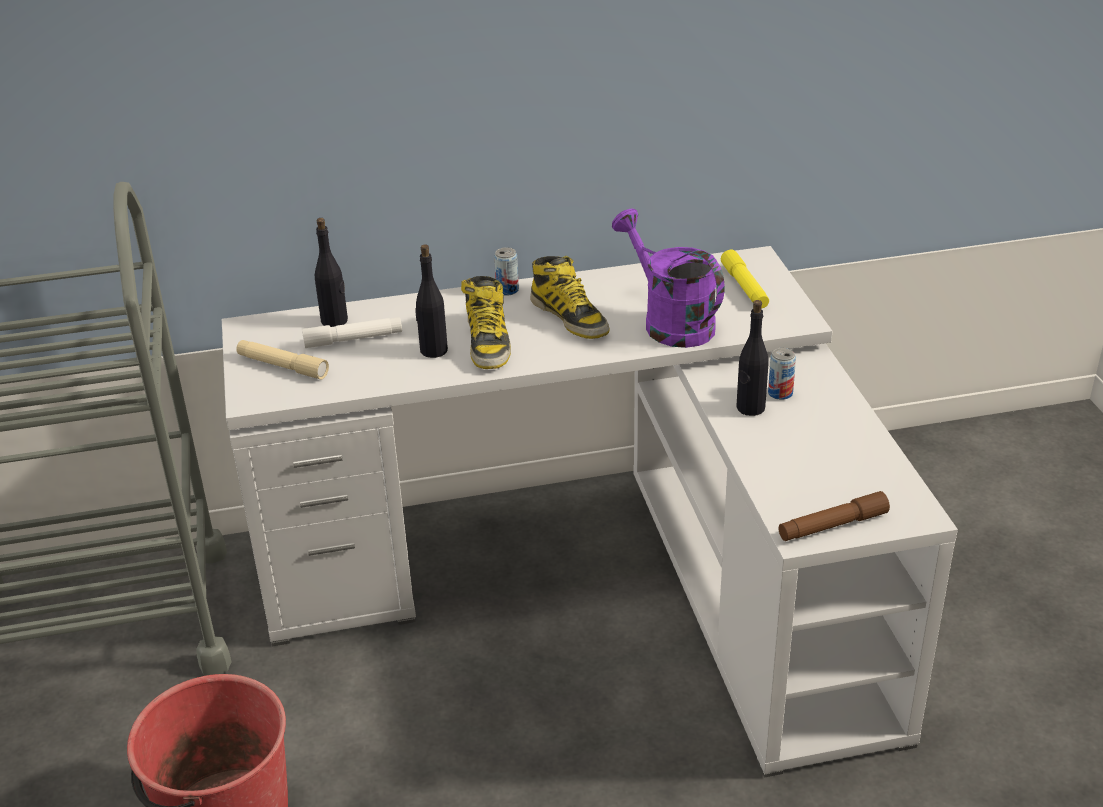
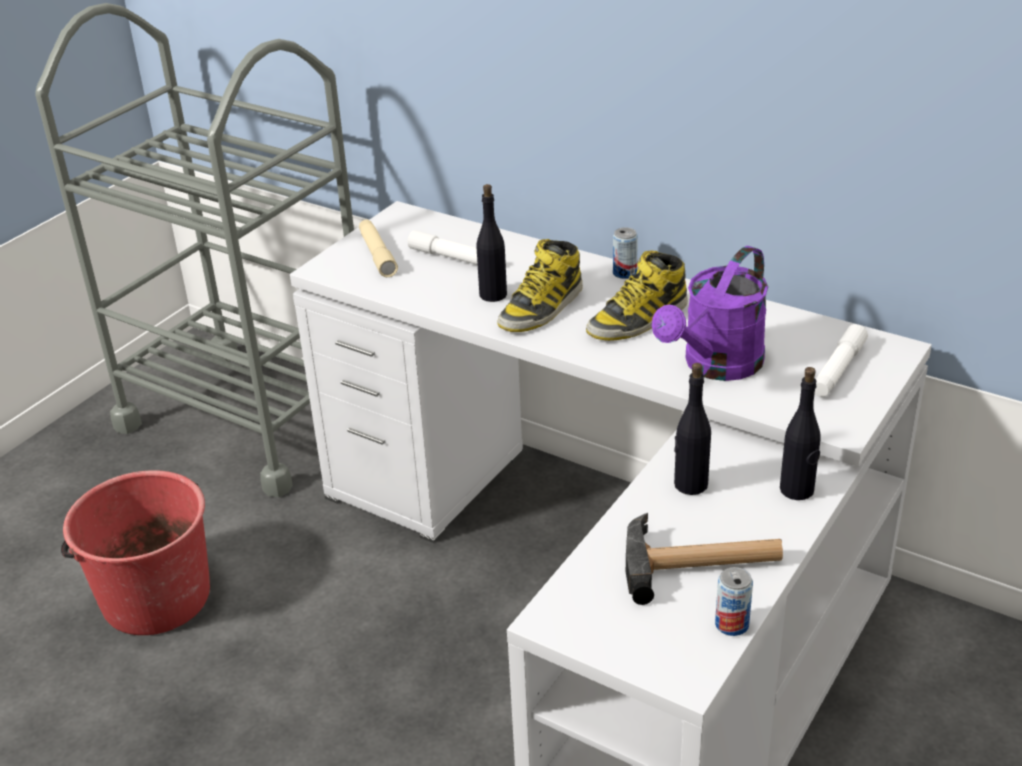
camera: 45 degrees right, 0 degrees up
(335, 321) = (462, 238): black bottle -> black bottle (797, 490)
(570, 317) = (638, 320): boot -> boot turned 45 degrees clockwise
(670, 322) = (715, 366): purple watering can -> purple watering can turned 150 degrees counterclockwise
(744, 287) = (838, 370): yellow flashlight -> white flashlight
(780, 393) = (739, 487): can -> can (731, 624)
(829, 449) = (702, 563): none -> hammer
(832, 526) = (591, 631): brown flashlight -> none

